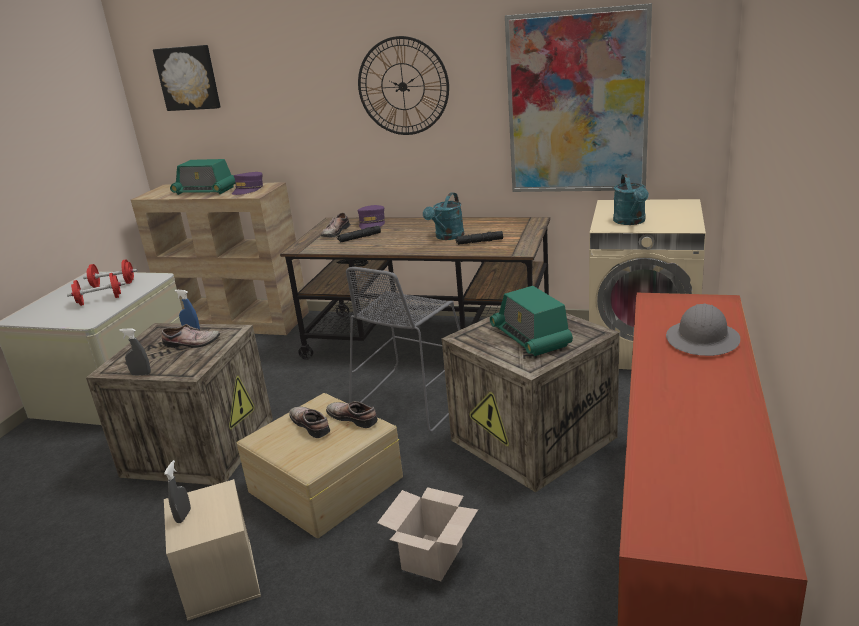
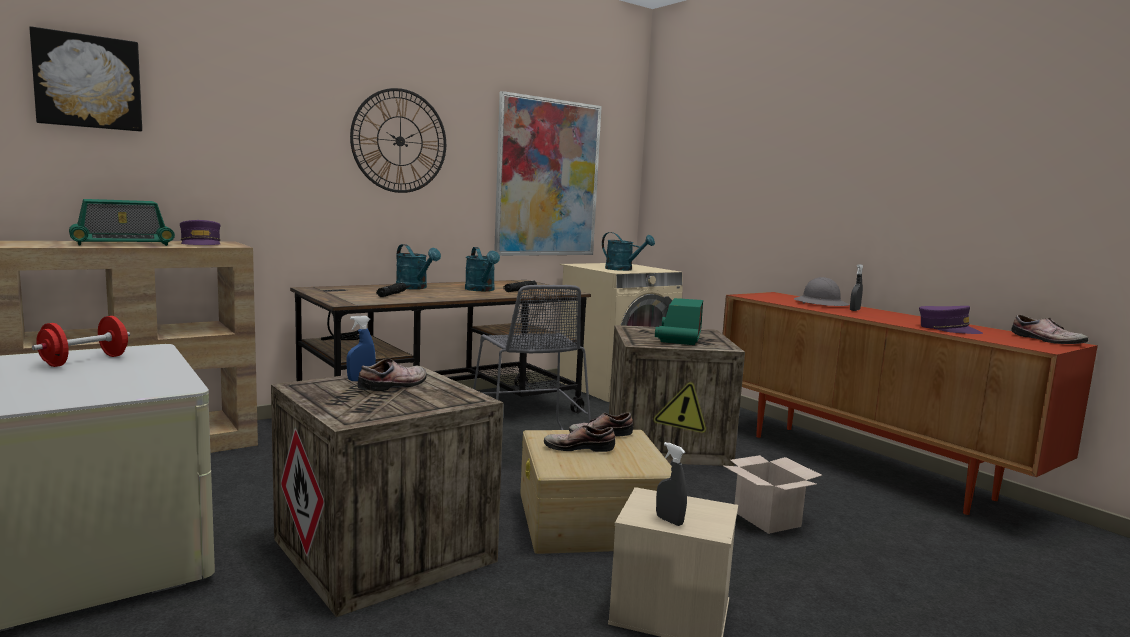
camera: 55 degrees left, 15 degrees down
(100, 300) = (117, 373): red dumbbell -> none
(141, 374) = (413, 412): grey spray bottle -> grey spray bottle (854, 310)
(334, 232) = (347, 293): shoe -> shoe (1046, 340)
(372, 223) = (369, 287): purple cap -> purple cap (947, 329)
(404, 227) = (415, 288): none -> turquoise watering can
(530, 337) = (679, 337): radio -> radio turned 90 degrees clockwise

